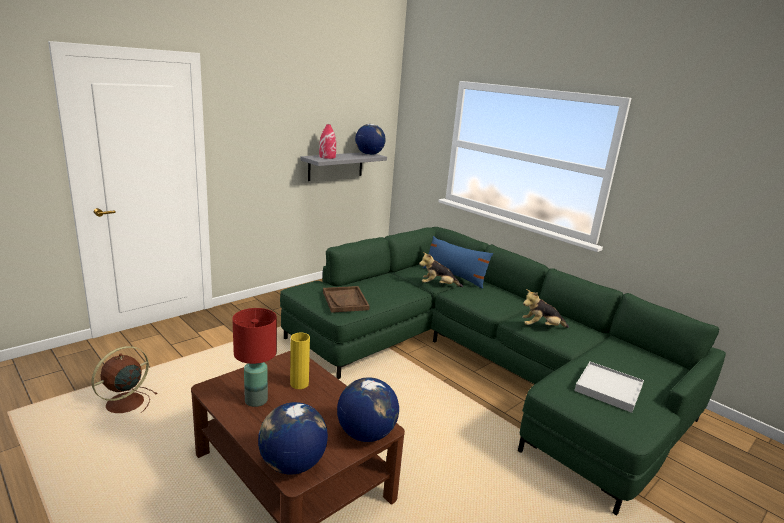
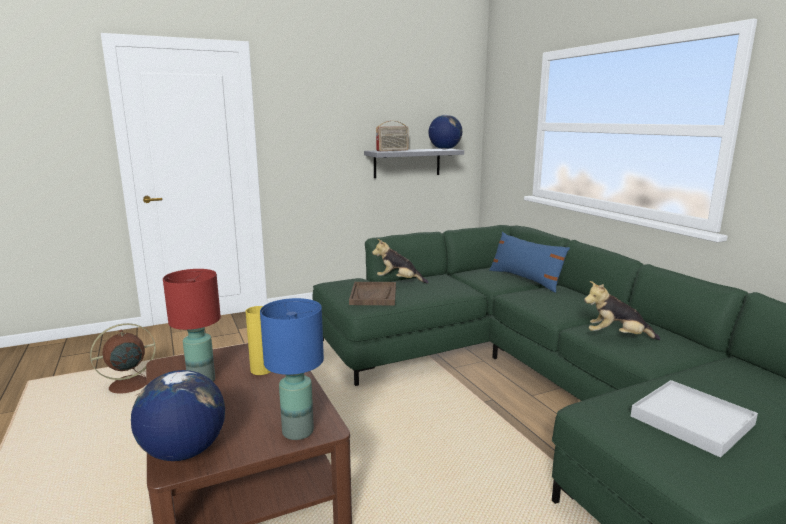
camera: 20 degrees right, 5 degrees down
(327, 157) = (392, 150): red vase -> radio
(366, 434) = (297, 431): globe -> blue table lamp
(438, 286) = (499, 288): plush toy -> plush toy (399, 281)

